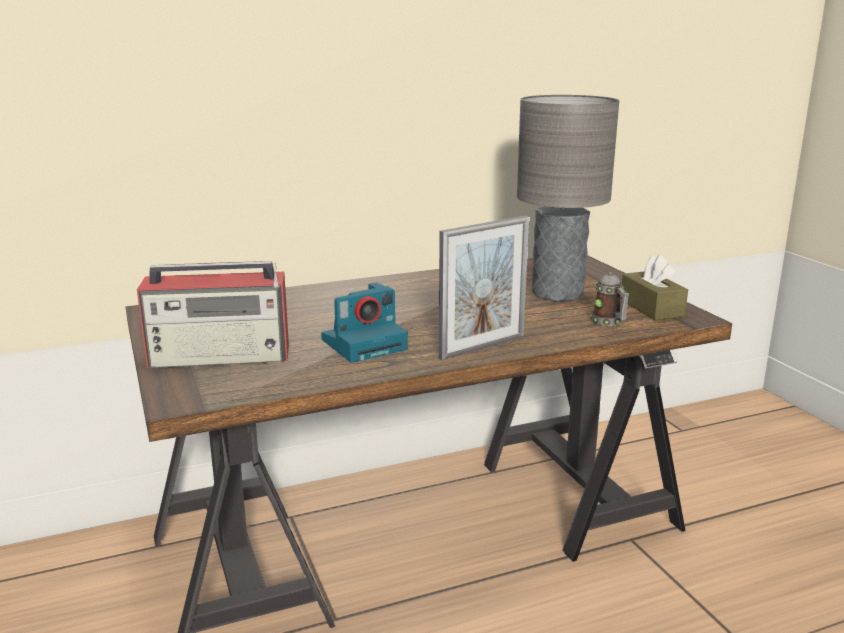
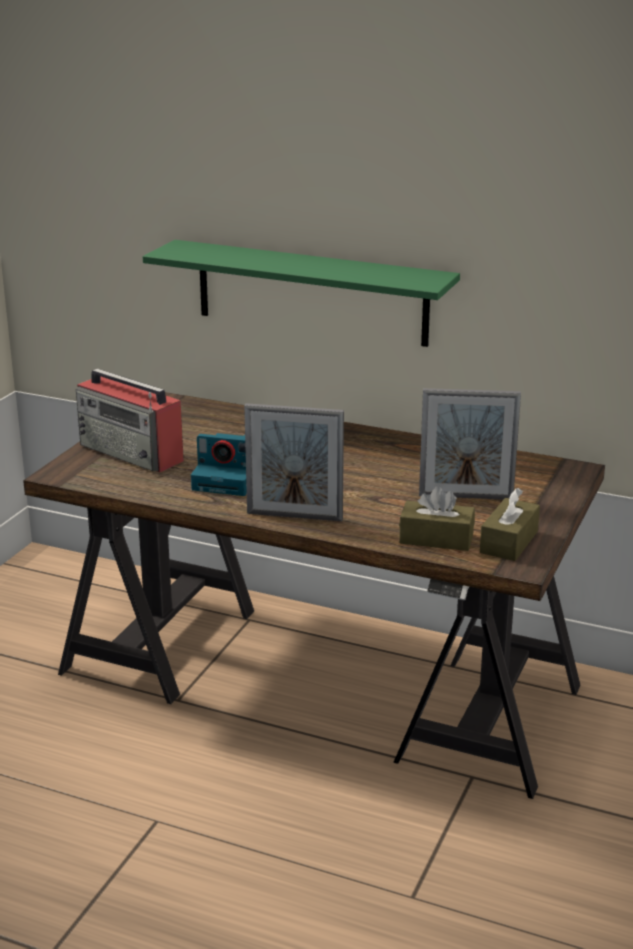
camera: 45 degrees right, 5 degrees up
(307, 152) = (311, 293): none -> green shelf
(557, 293) = (465, 497): grey table lamp -> picture frame
(609, 323) = (436, 538): mug -> brown tissue box

